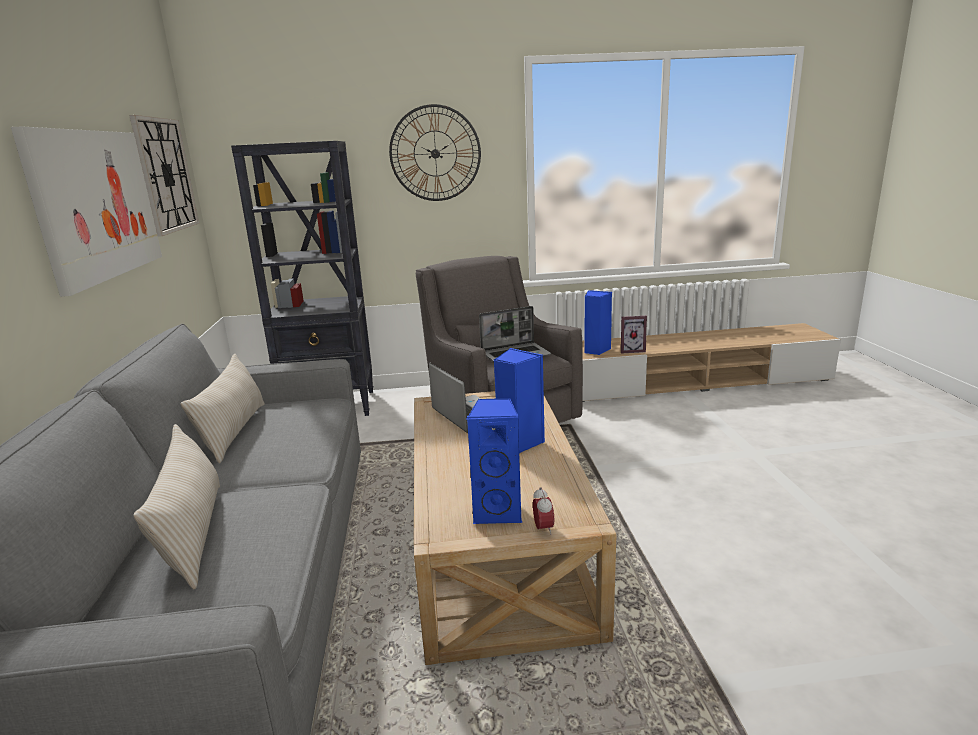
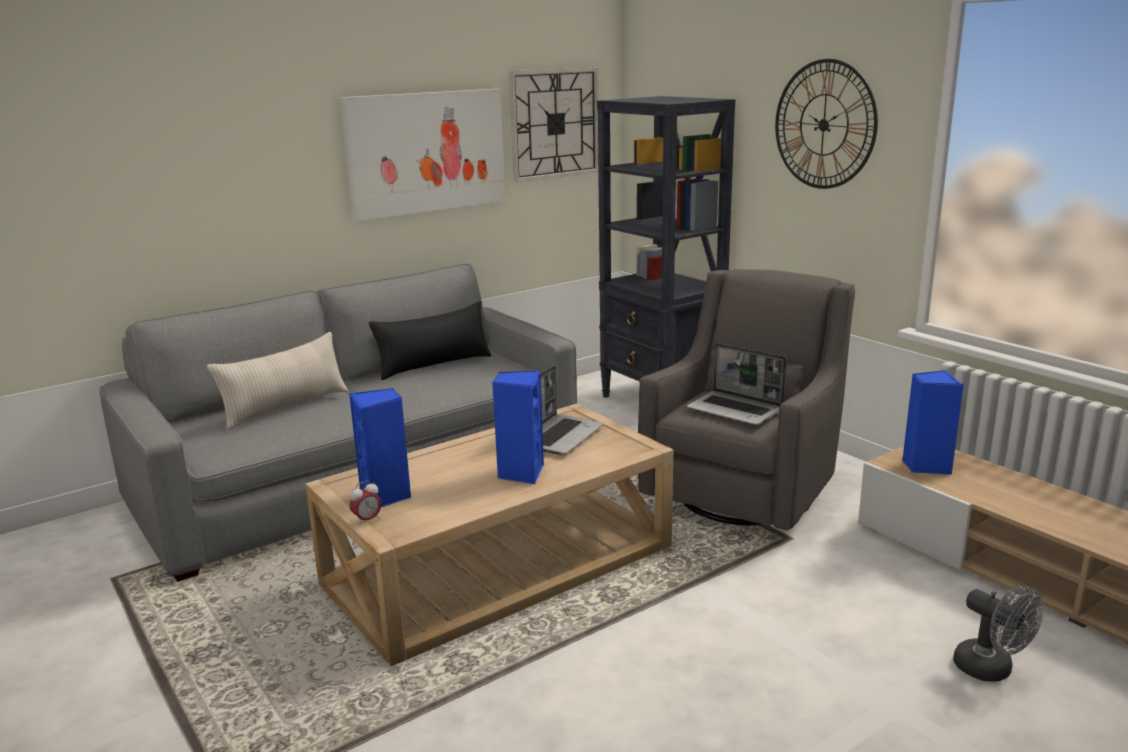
camera: 60 degrees right, 0 degrees up
(234, 431) = (434, 365): beige pillow -> black pillow
(631, 350) = (969, 490): picture frame -> none
(733, 420) = (991, 670): none -> grey fan

